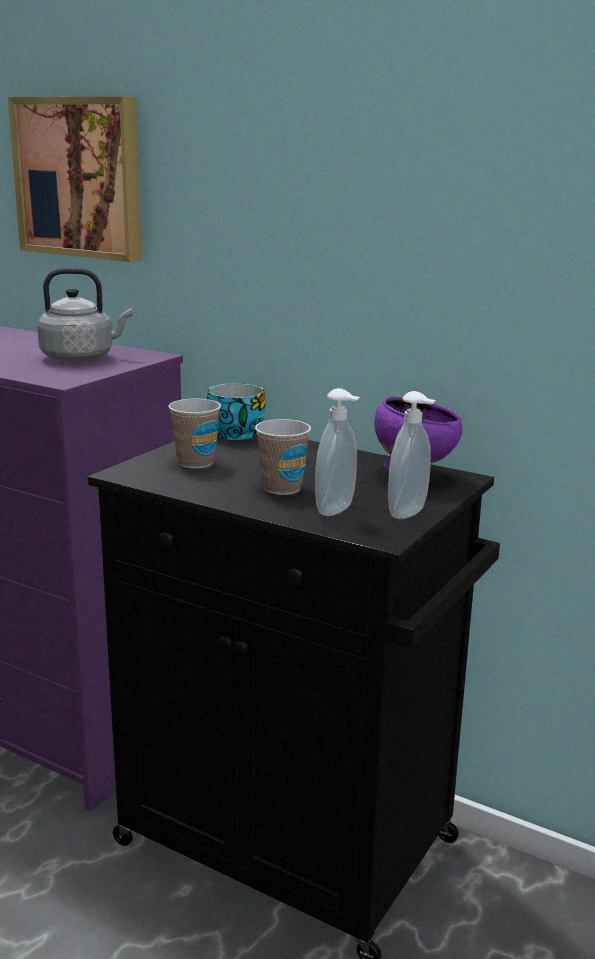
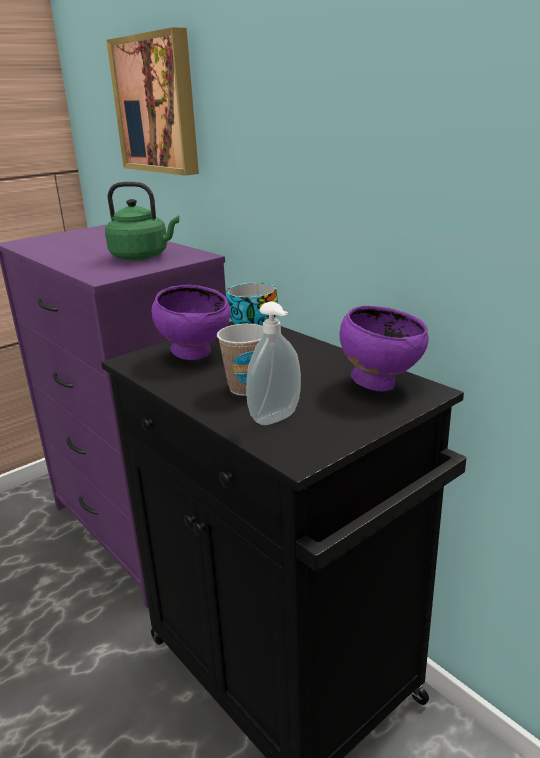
camera: 20 degrees right, 5 degrees up
(81, 358) = (143, 257): grey kettle -> green kettle
(196, 463) = (196, 354): cup -> purple bowl
(410, 514) = (345, 430): soap dispenser -> none

